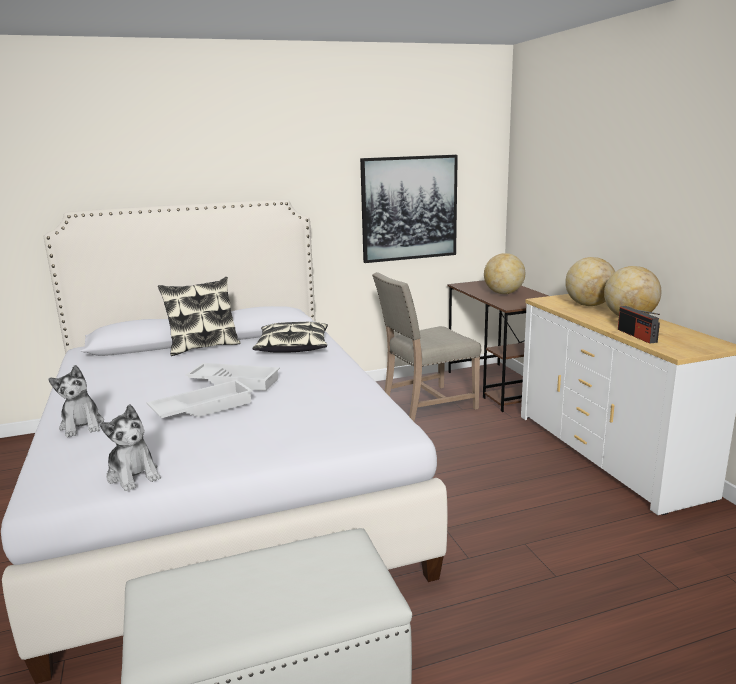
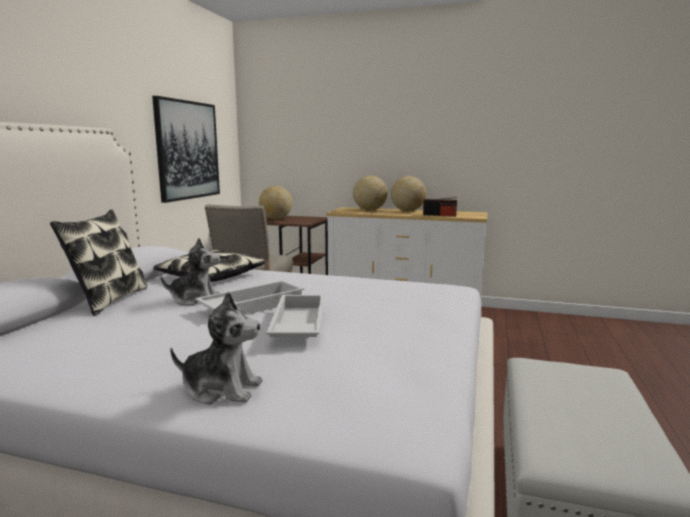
camera: 55 degrees left, 5 degrees down
(133, 475) = (421, 380): plush toy -> plush toy (196, 299)

